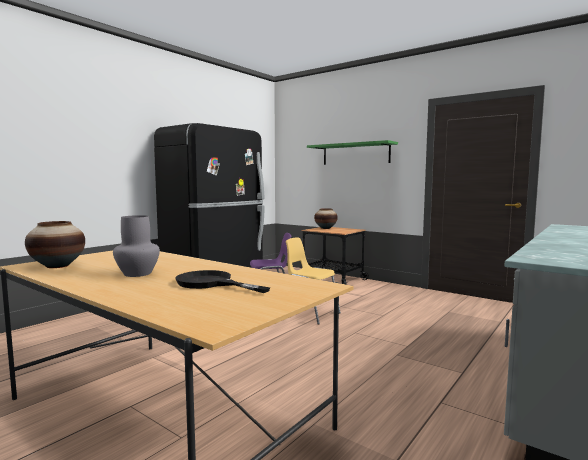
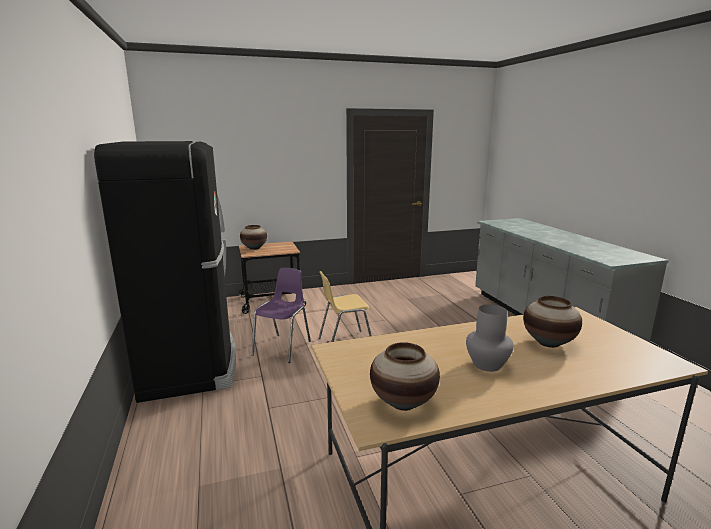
camera: 55 degrees left, 10 degrees up
(211, 283) = (548, 343): black frying pan -> vase
(355, 154) = (270, 160): green shelf -> none

